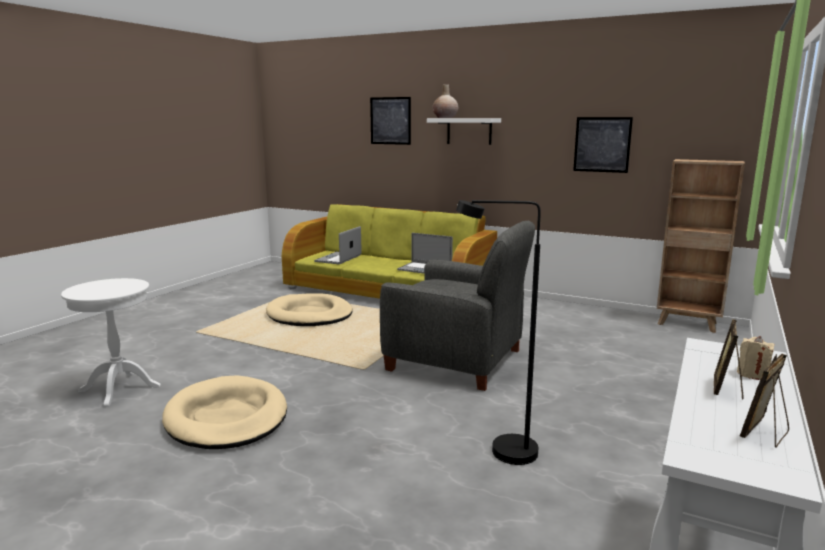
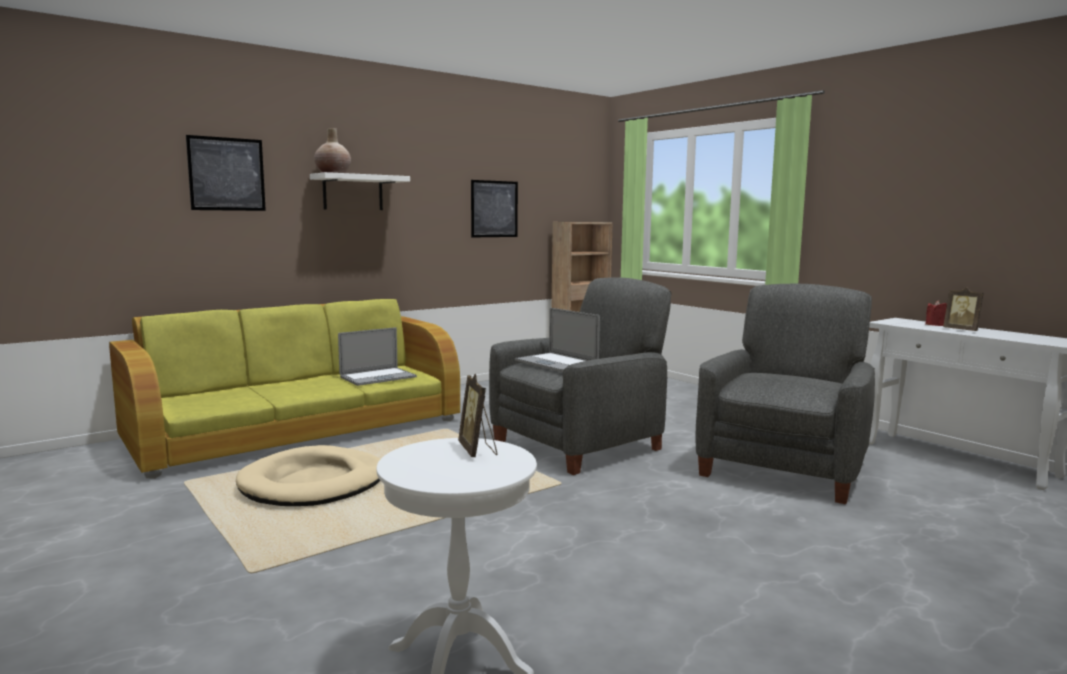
camera: 65 degrees left, 5 degrees down
(227, 418) = (646, 575): beige dog bed -> none
(338, 258) = (228, 399): laptop -> laptop (556, 363)
(501, 452) = (784, 467): black floor lamp -> grey armchair
(752, 374) = (935, 325): beige candle -> red candle
(765, 434) = (1024, 335): picture frame -> picture frame (478, 450)

